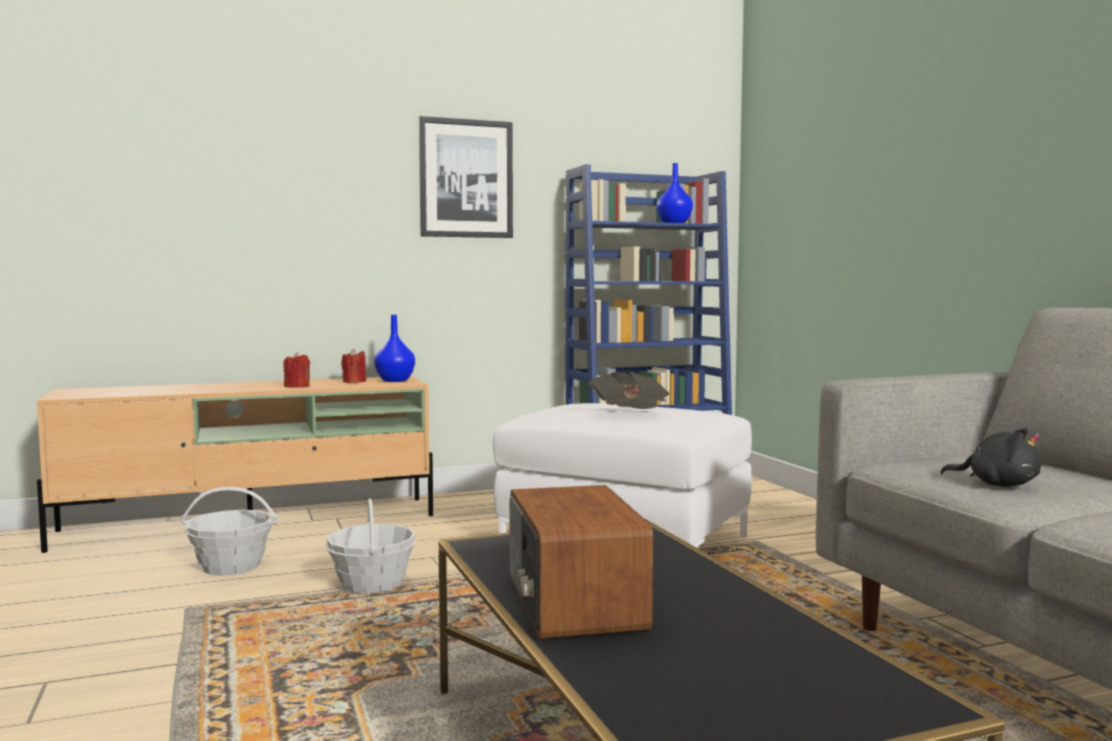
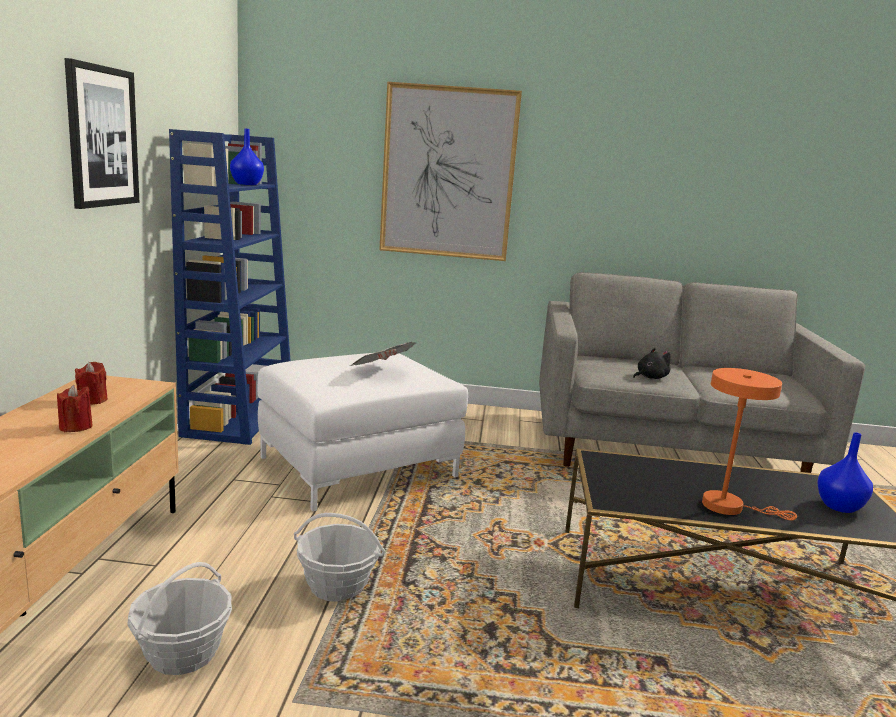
camera: 65 degrees left, 10 degrees up
(395, 380) = (122, 386): blue vase -> blue vase (840, 507)
(572, 603) = (730, 507): radio -> orange table lamp
(913, 178) = (448, 173): none -> picture

